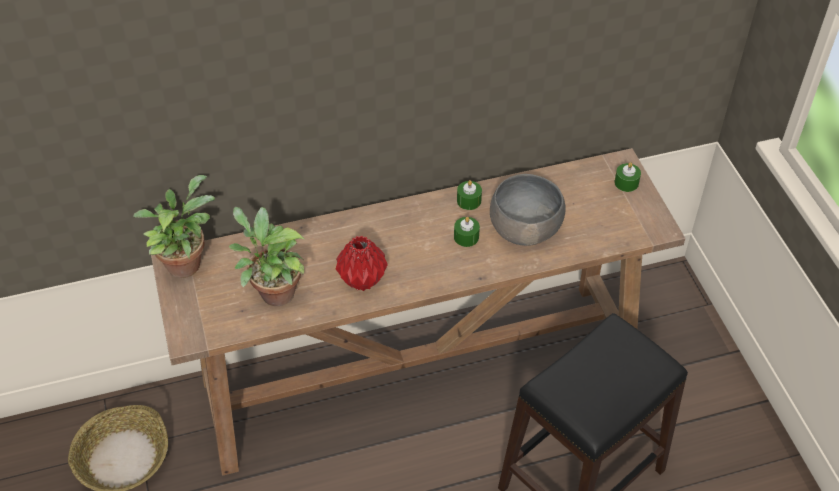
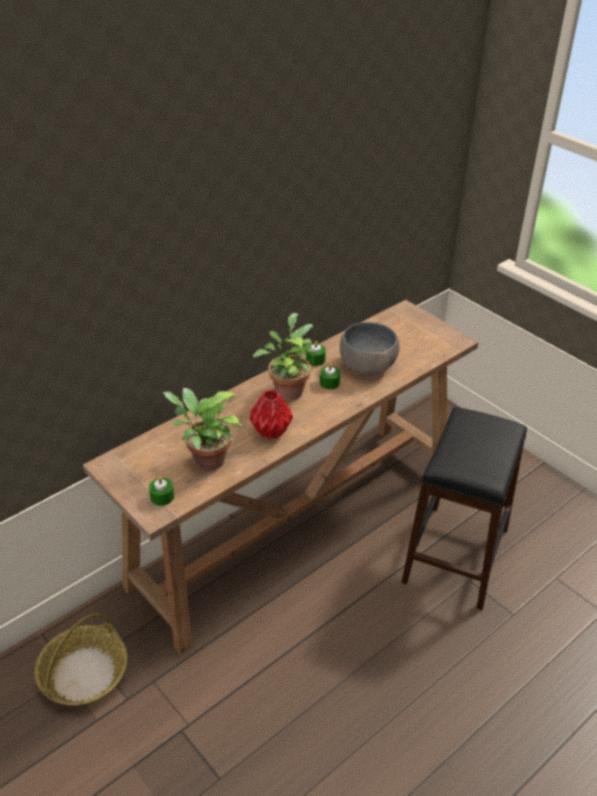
camera: 25 degrees left, 10 degrees down
(185, 261) = (117, 462): potted plant -> potted plant (288, 389)
(626, 183) = (416, 320): green candle -> green candle (162, 497)

